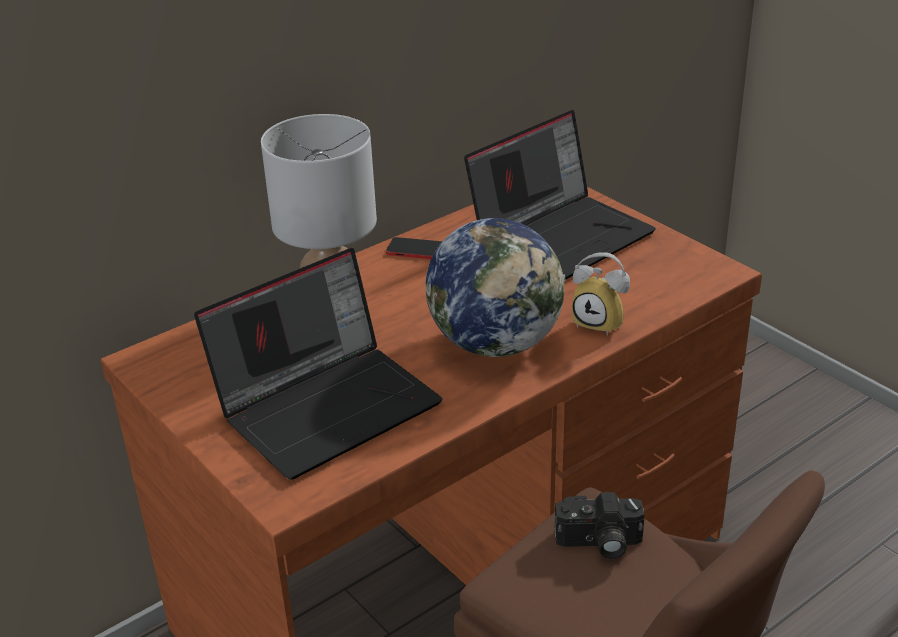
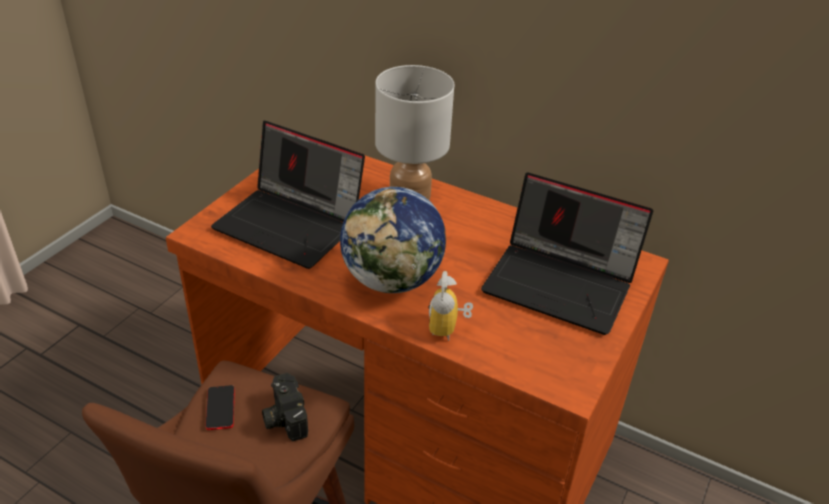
camera: 65 degrees right, 5 degrees up
(417, 250) = (492, 217): phone -> phone (220, 408)

